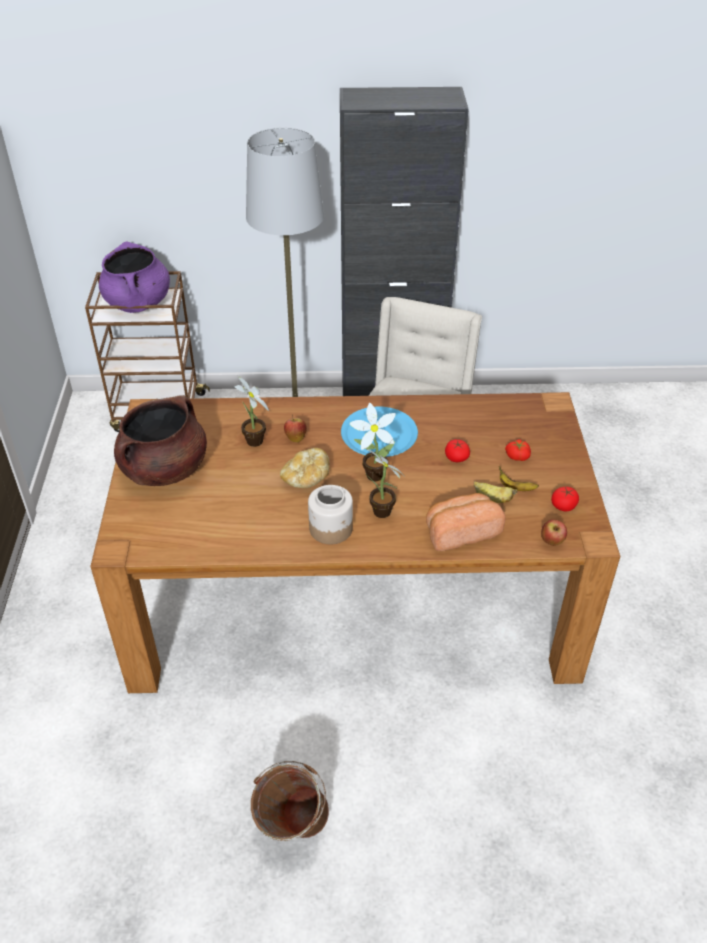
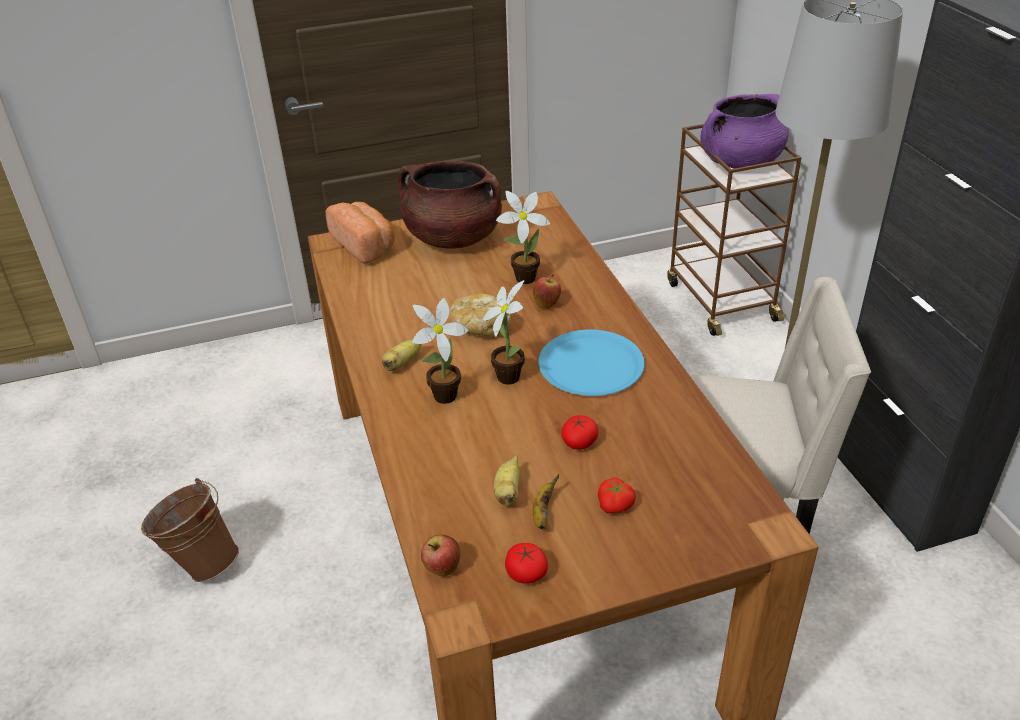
camera: 75 degrees right, 5 degrees down
(331, 529) = (402, 363): jar -> banana
(460, 531) = (432, 471): bread -> bread (365, 246)

